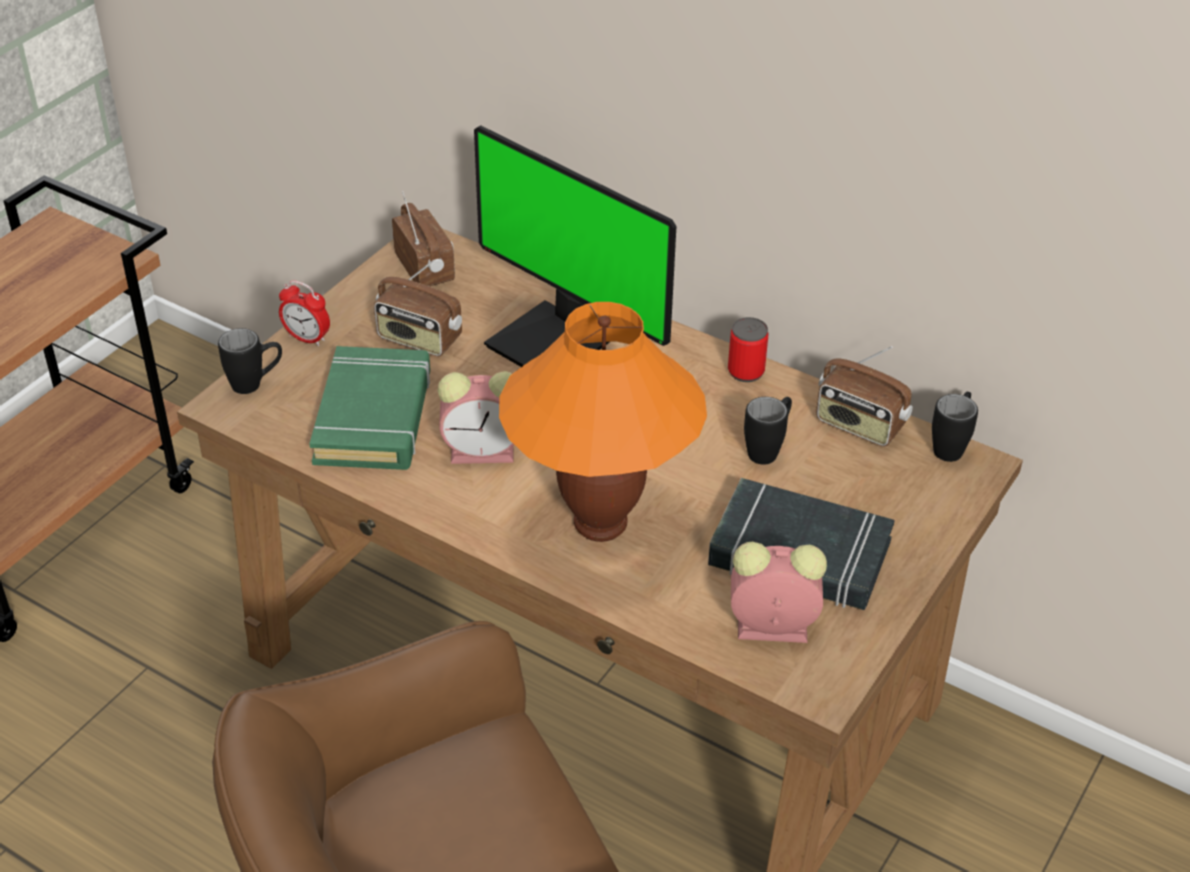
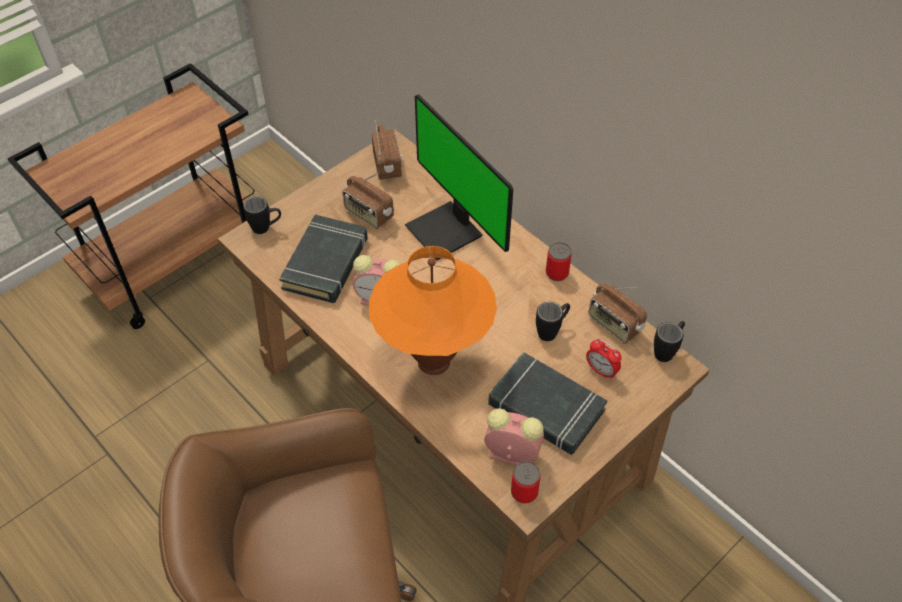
camera: 15 degrees right, 10 degrees up
(307, 338) = (304, 202): alarm clock -> alarm clock (601, 371)
(374, 417) = (326, 263): green book -> black book
(811, 676) = (524, 492): none -> can

